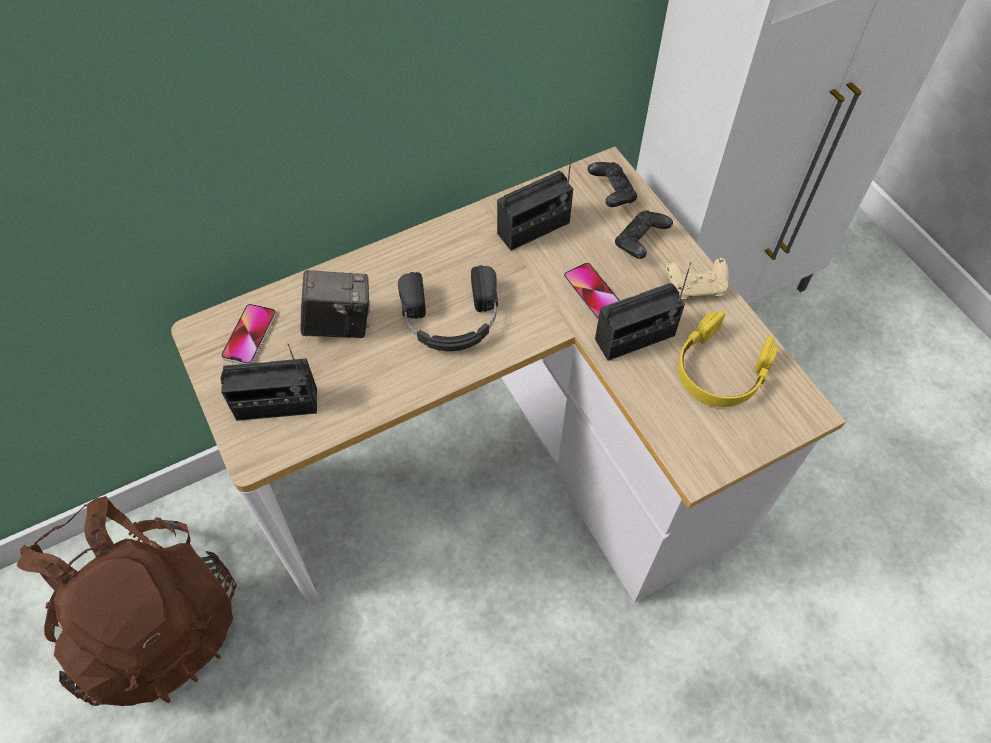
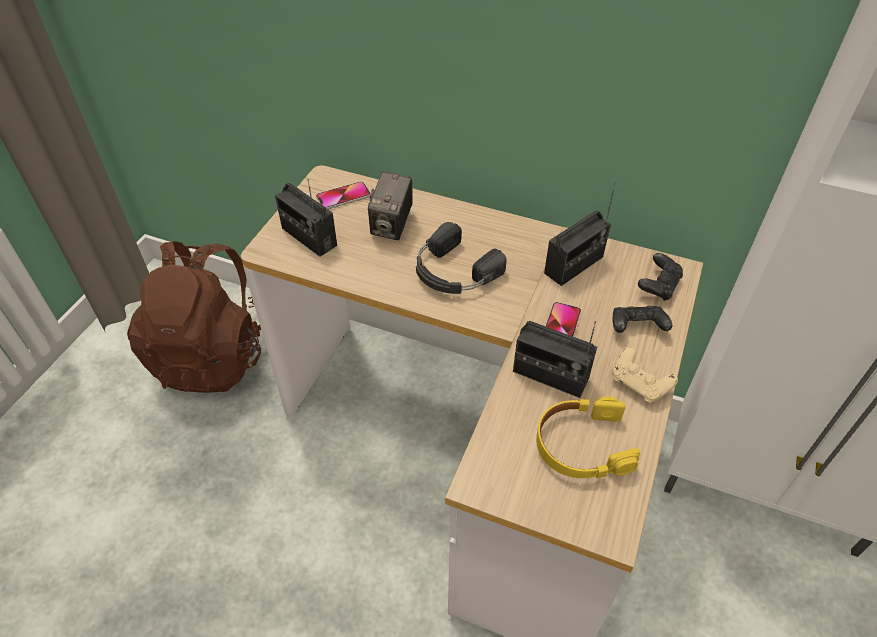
camera: 50 degrees right, 10 degrees down
(339, 324) = (392, 226): camera -> camera turned 60 degrees clockwise
(533, 228) = (574, 265): radio -> radio turned 60 degrees counterclockwise

